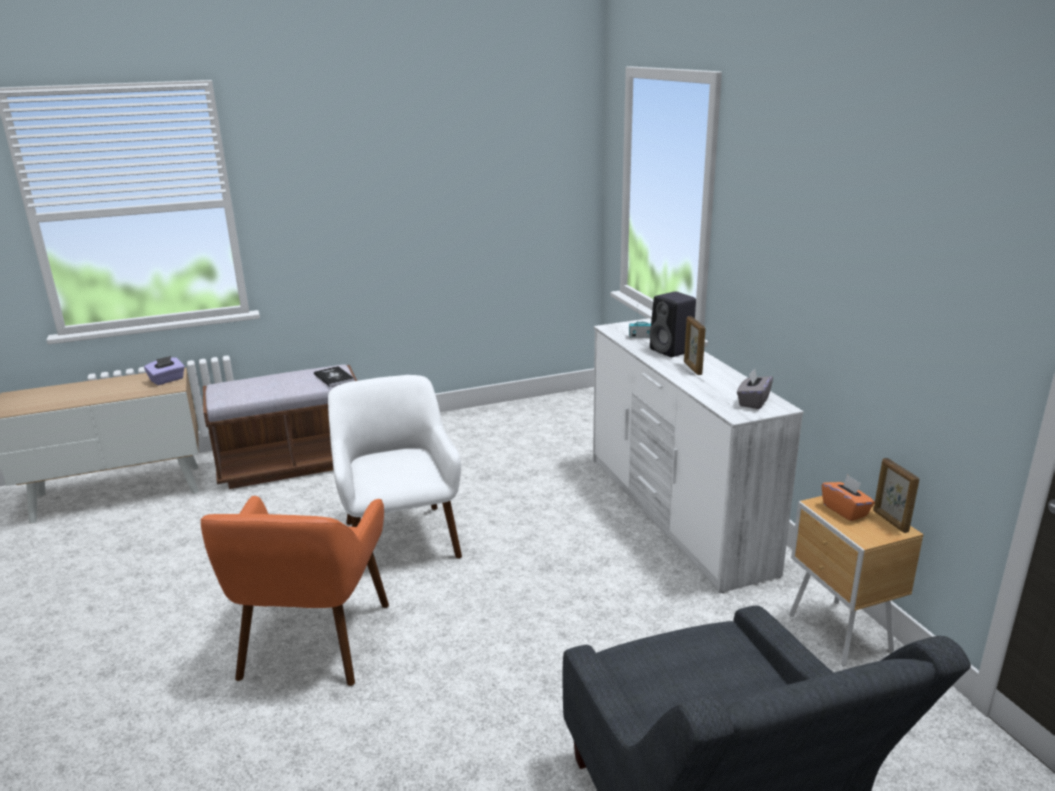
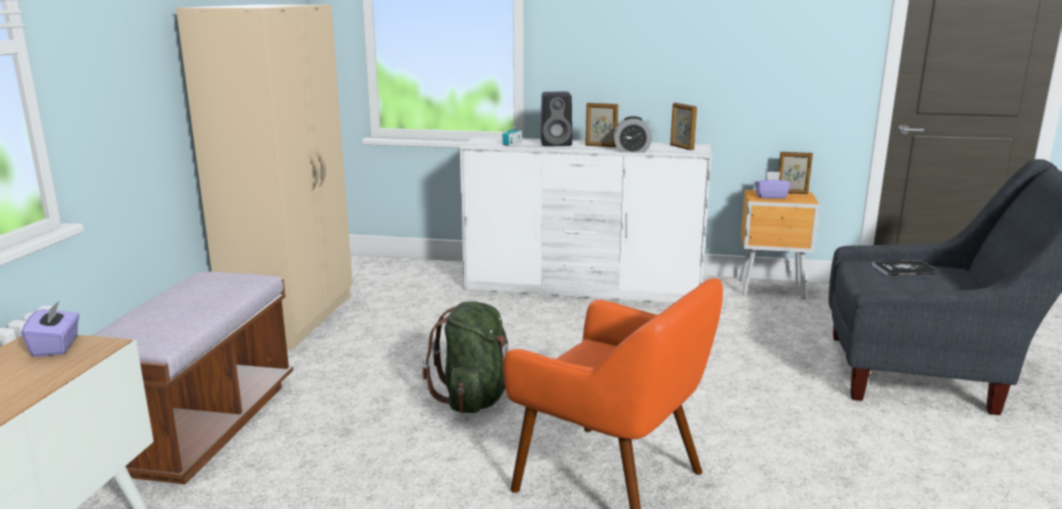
camera: 60 degrees left, 5 degrees down
(334, 377) = (236, 279): book -> book (904, 270)
(400, 539) = (475, 398): white armchair -> green backpack
(464, 424) = (293, 318): none -> beige wardrobe
(691, 385) = (631, 151): none -> alarm clock
(753, 402) = (681, 147): grey tissue box -> picture frame
(845, 510) = (771, 196): orange tissue box -> purple tissue box

